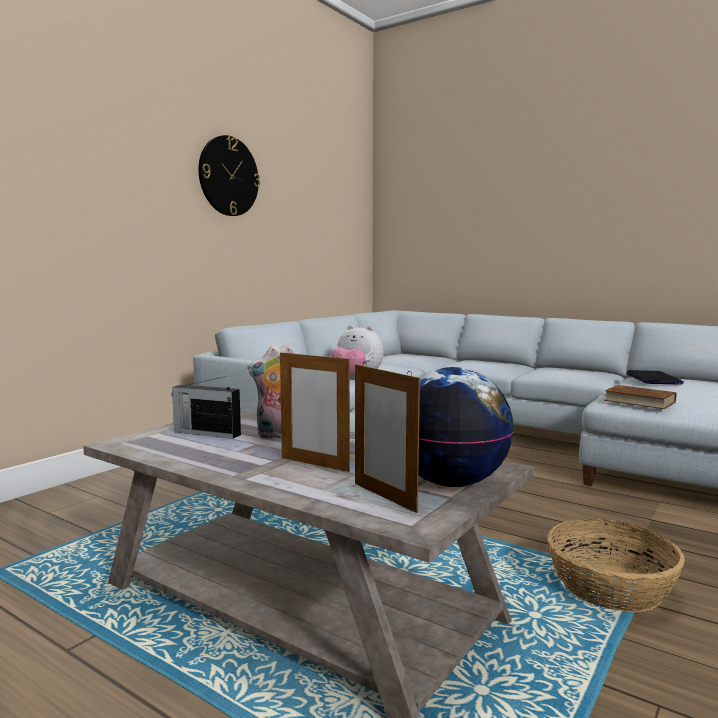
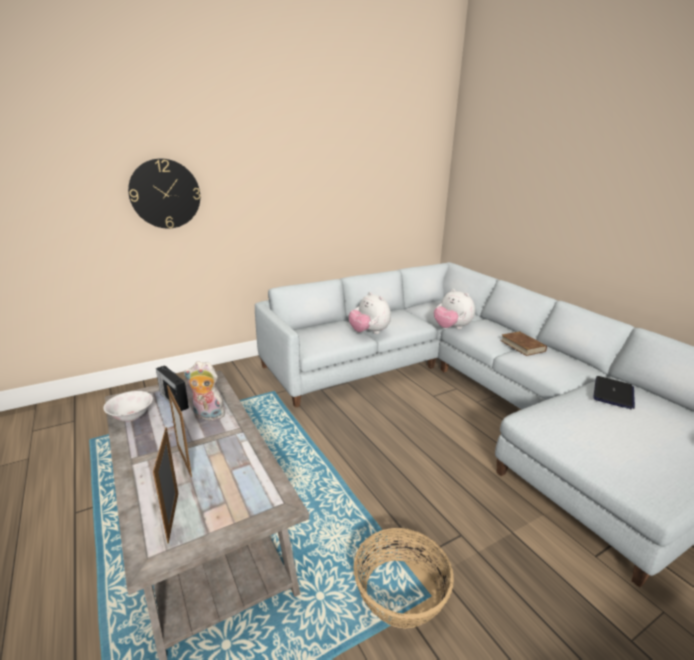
camera: 25 degrees right, 15 degrees up
(165, 451) = (131, 416): none -> white bowl
(228, 176) = (298, 163): wall clock -> wall clock (165, 194)
(441, 367) = (451, 328): none -> plush toy
(451, 483) = (230, 515): globe -> none
(639, 401) = (553, 426): brown book -> brown book (522, 346)

